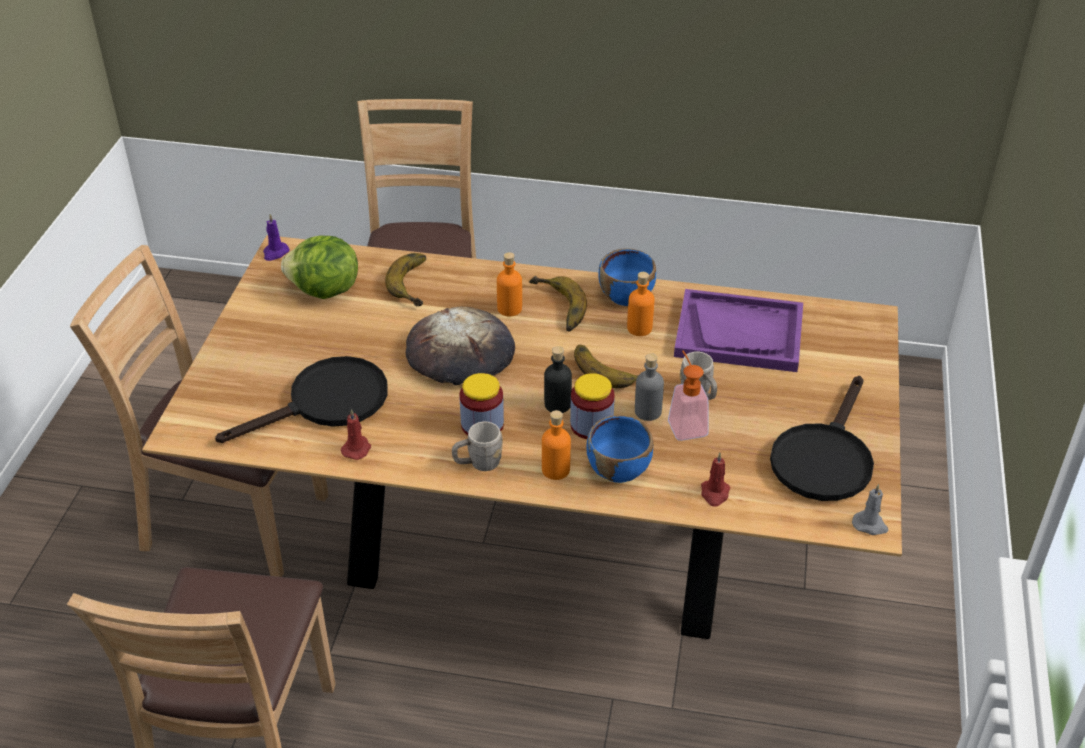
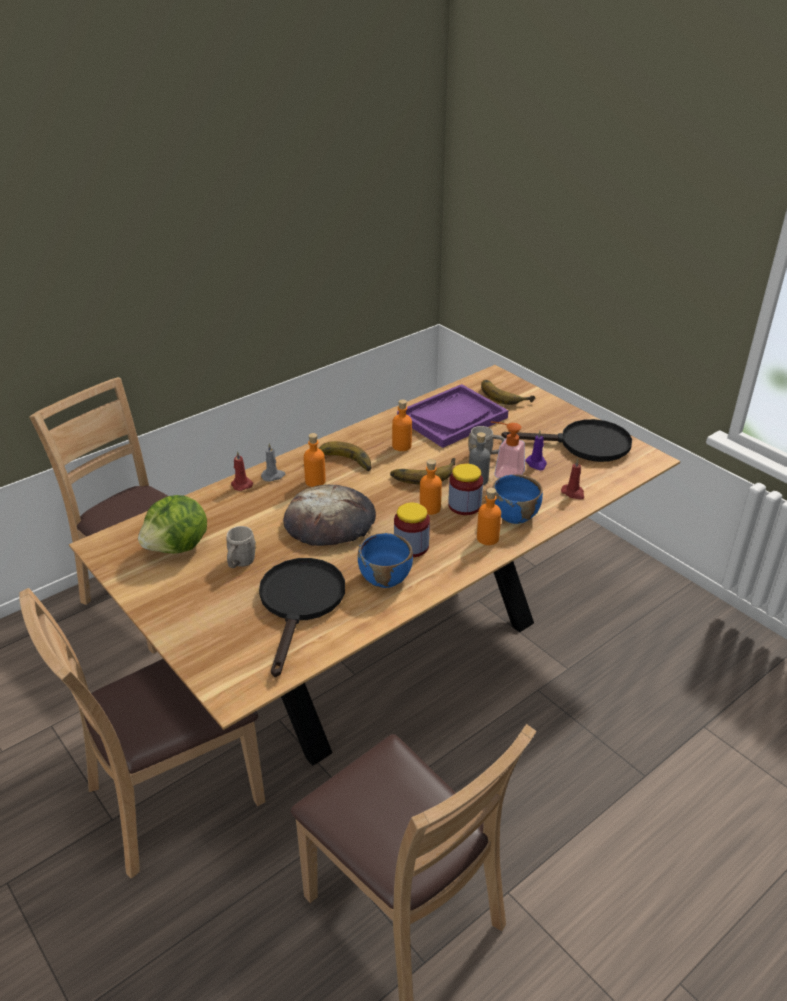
camera: 50 degrees left, 5 degrees down
(275, 253) = (97, 549): purple candle -> purple candle (536, 464)
(357, 448) = (366, 611): red candle -> red candle (241, 484)
(417, 283) = (233, 504): banana -> banana (505, 394)
(478, 463) = (445, 566): grey mug -> grey mug (240, 563)
(557, 404) = (430, 508): black bottle -> orange bottle
(626, 296) = (366, 435): blue bowl -> blue bowl (385, 577)
(824, 457) = (584, 445): black frying pan -> black frying pan turned 60 degrees counterclockwise
(870, 525) = (650, 458): grey candle -> grey candle (273, 476)

